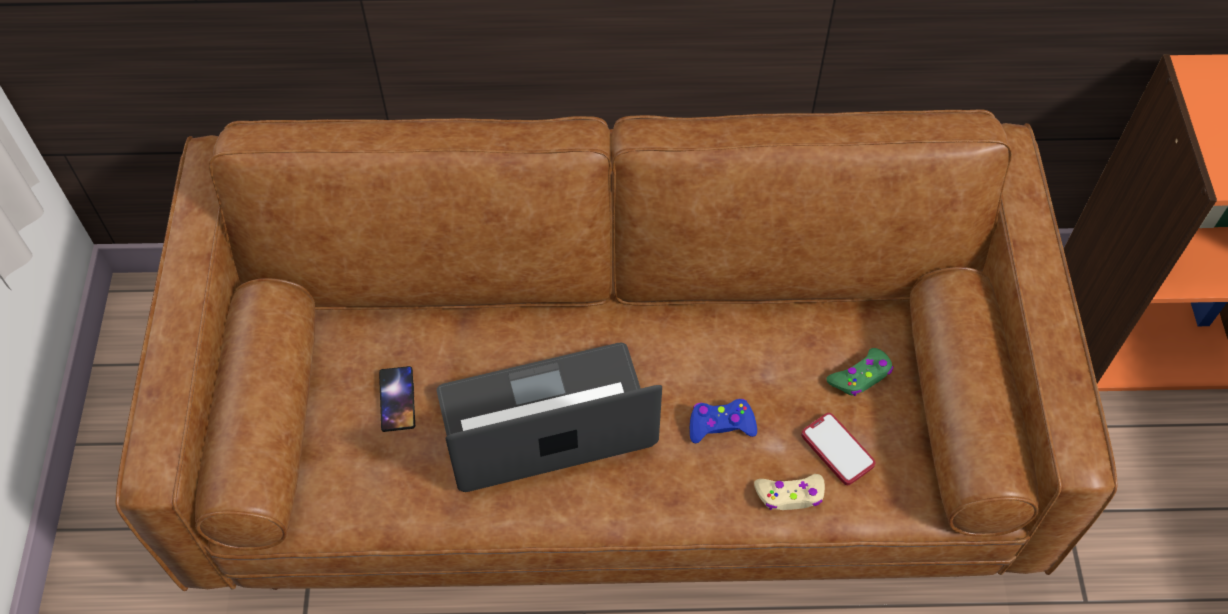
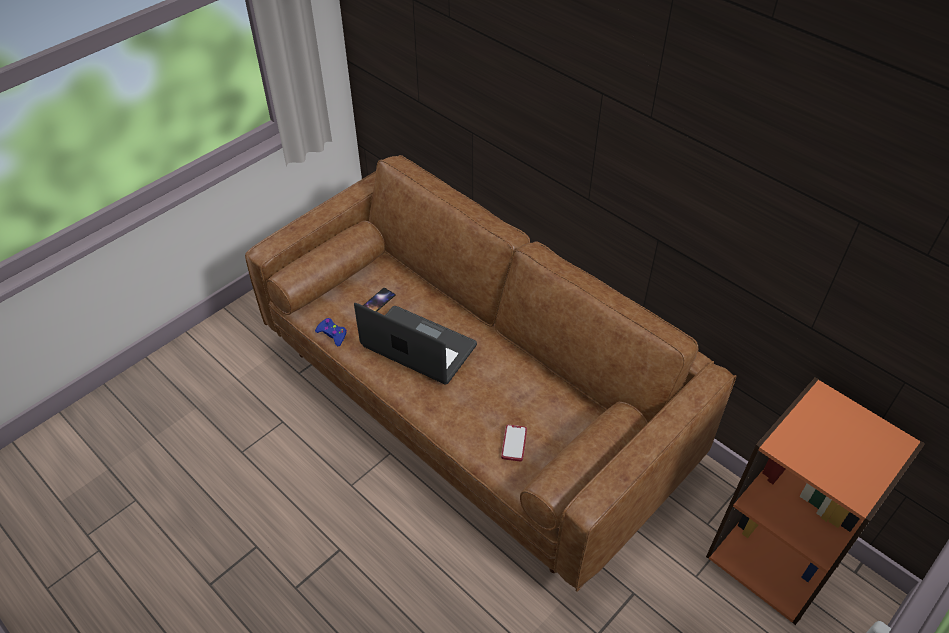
camera: 45 degrees right, 10 degrees down
(720, 424) = (480, 399): blue game controller -> blue game controller (332, 334)
(790, 495) = (475, 443): beige game controller -> none
(861, 377) = (557, 427): green game controller -> none

